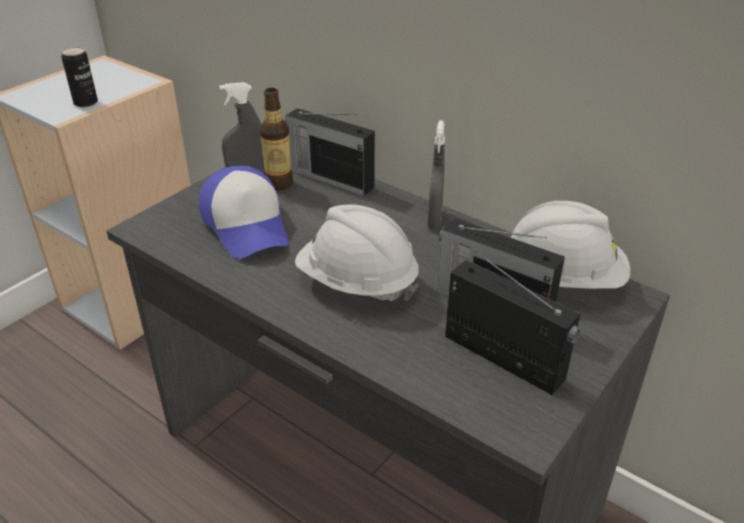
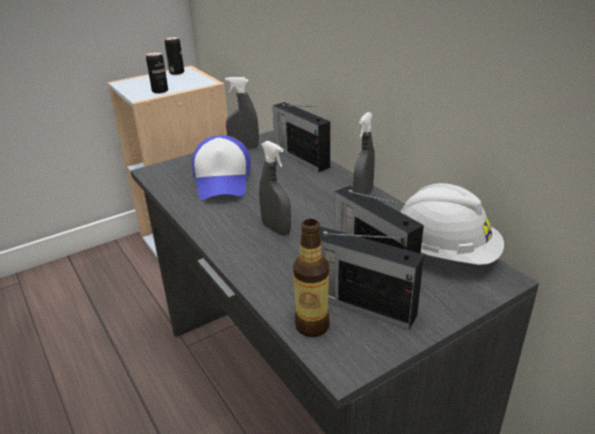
camera: 20 degrees right, 5 degrees down
(91, 70) = (177, 73): none -> can
(279, 184) = (262, 156): bottle -> bottle (312, 326)
(357, 283) = (276, 229): white hard hat -> grey spray bottle
(505, 359) = (359, 304): radio -> radio turned 150 degrees clockwise

